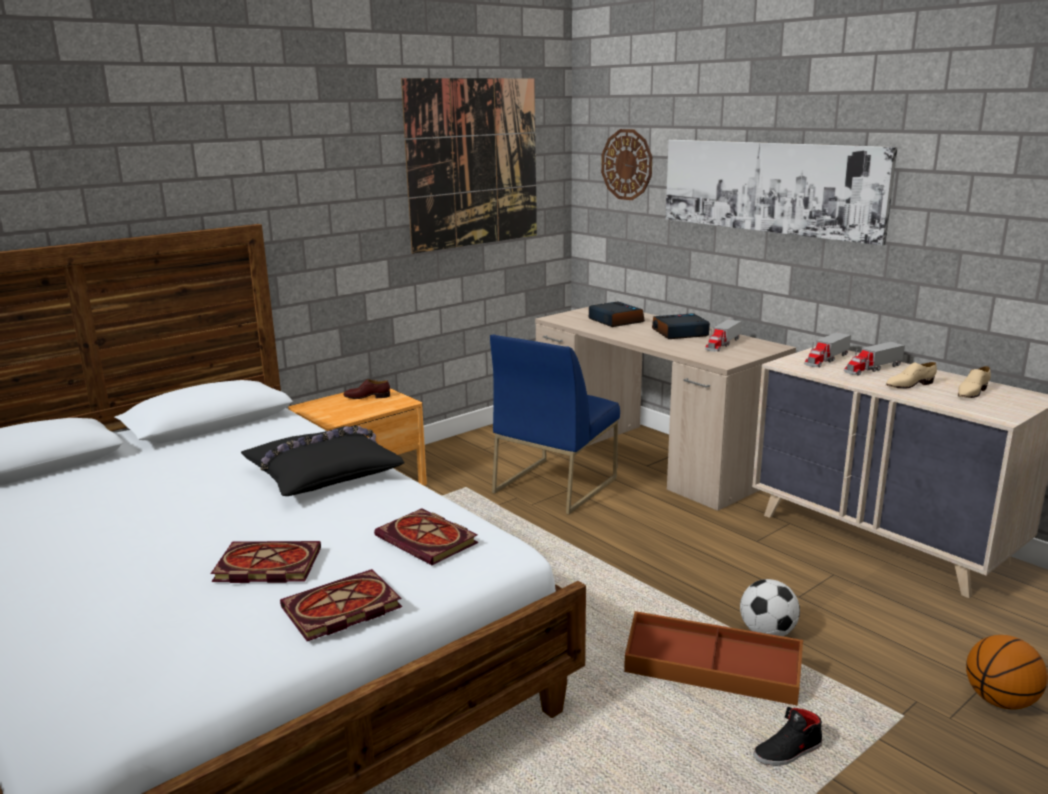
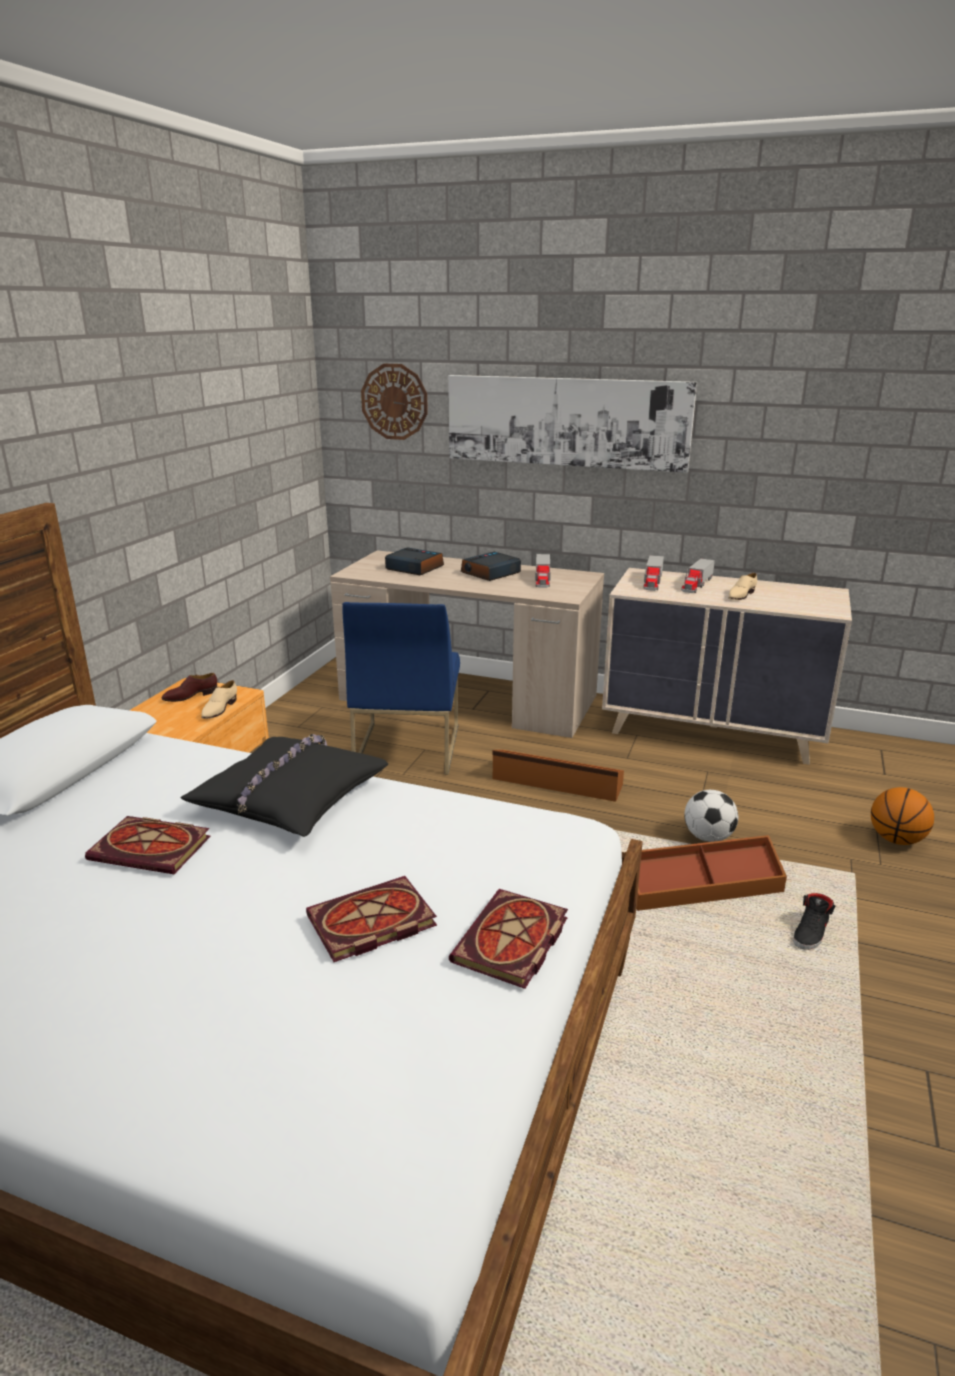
camera: 30 degrees left, 5 degrees up
(429, 540) = (501, 840): book -> book (154, 848)
(474, 163) = (241, 407): picture -> none
(661, 545) = (556, 782): none -> brown storage box
(971, 392) = (789, 595): beige shoe -> beige shoe (219, 709)

